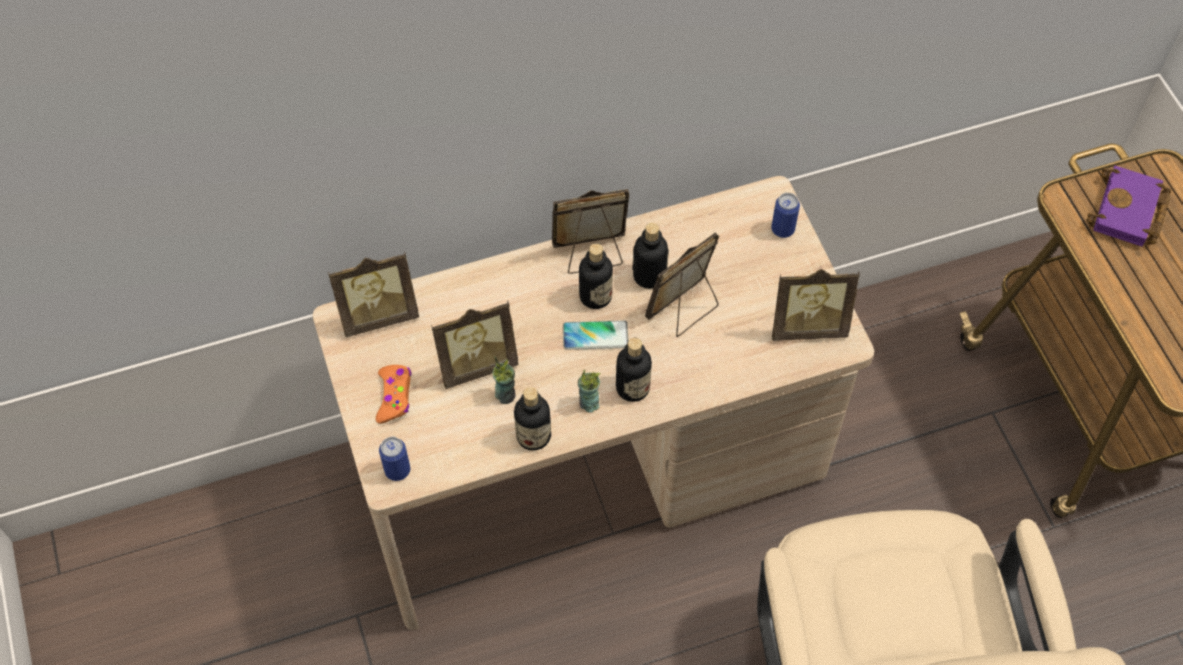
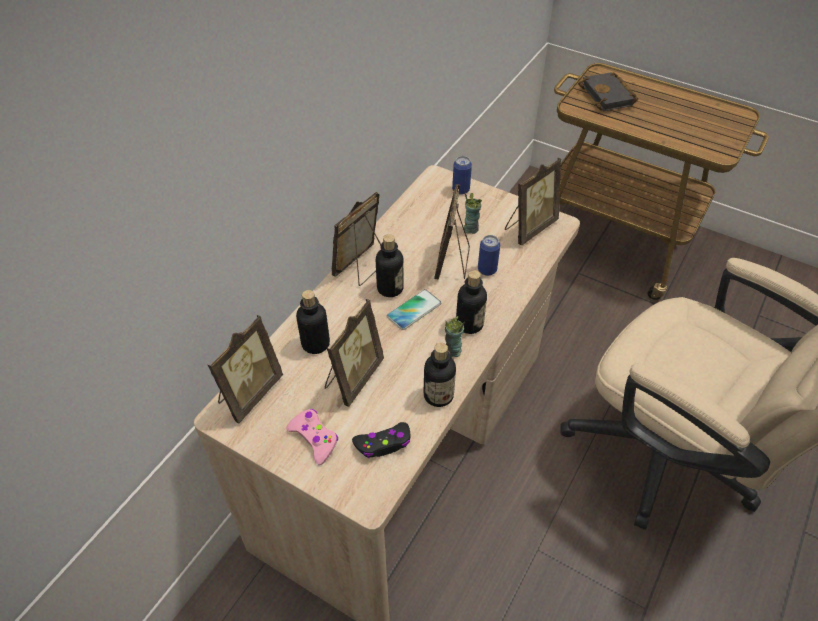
camera: 40 degrees left, 10 degrees down
(394, 396) = (314, 439): orange game controller -> pink game controller
(397, 470) = (366, 487): can -> can (487, 269)
(445, 444) = (383, 444): none -> black game controller
(505, 395) = (393, 383): cup -> cup (471, 228)
(649, 276) = (411, 257): bottle -> bottle (315, 343)
(1129, 213) = (609, 96): purple book -> black book

